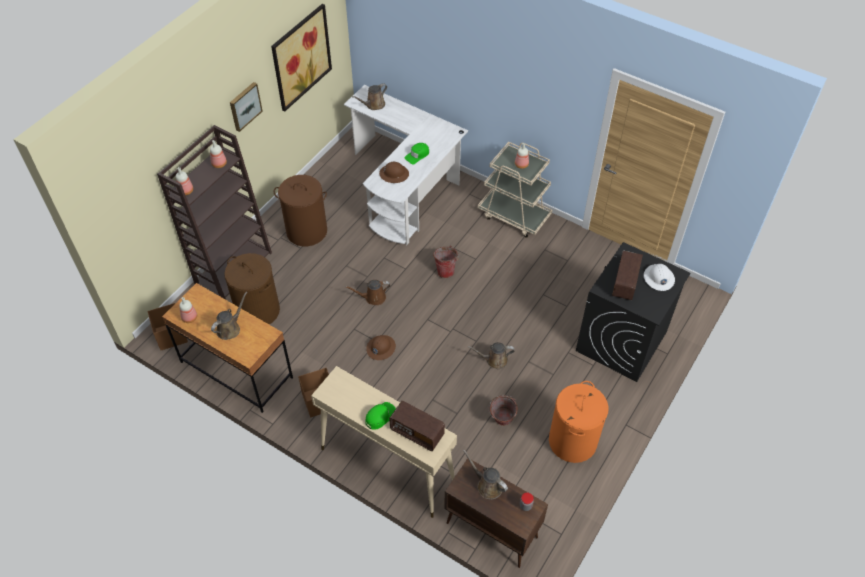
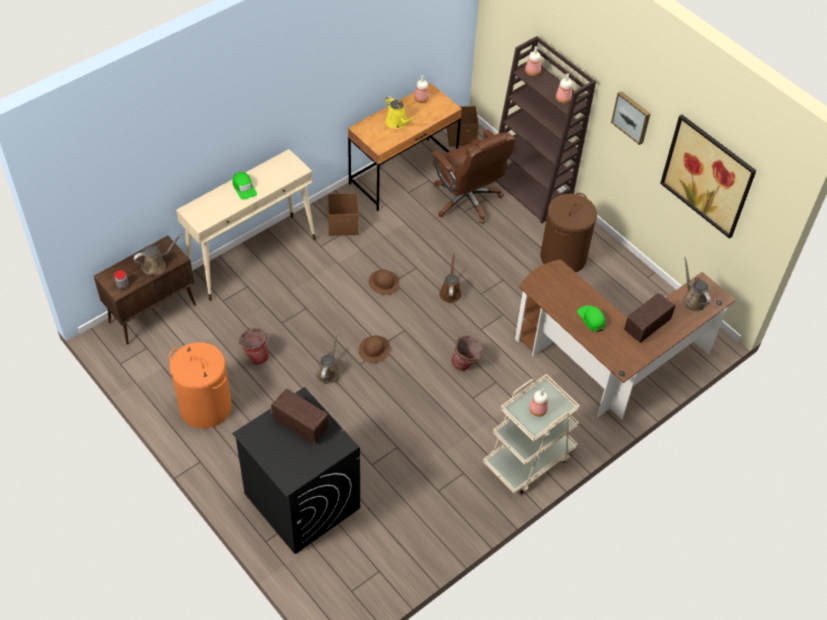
camera: 105 degrees right, 0 degrees up
(230, 328) = (397, 122): brown watering can -> yellow watering can
(258, 311) = (467, 200): brown laundry basket -> brown office chair
(394, 174) = (566, 289): brown hard hat -> brown hard hat (374, 350)
(407, 186) = (609, 363): white desk -> brown desk
(417, 432) = (215, 207): radio -> radio (647, 326)
(658, 278) = (292, 460): white hard hat -> none

